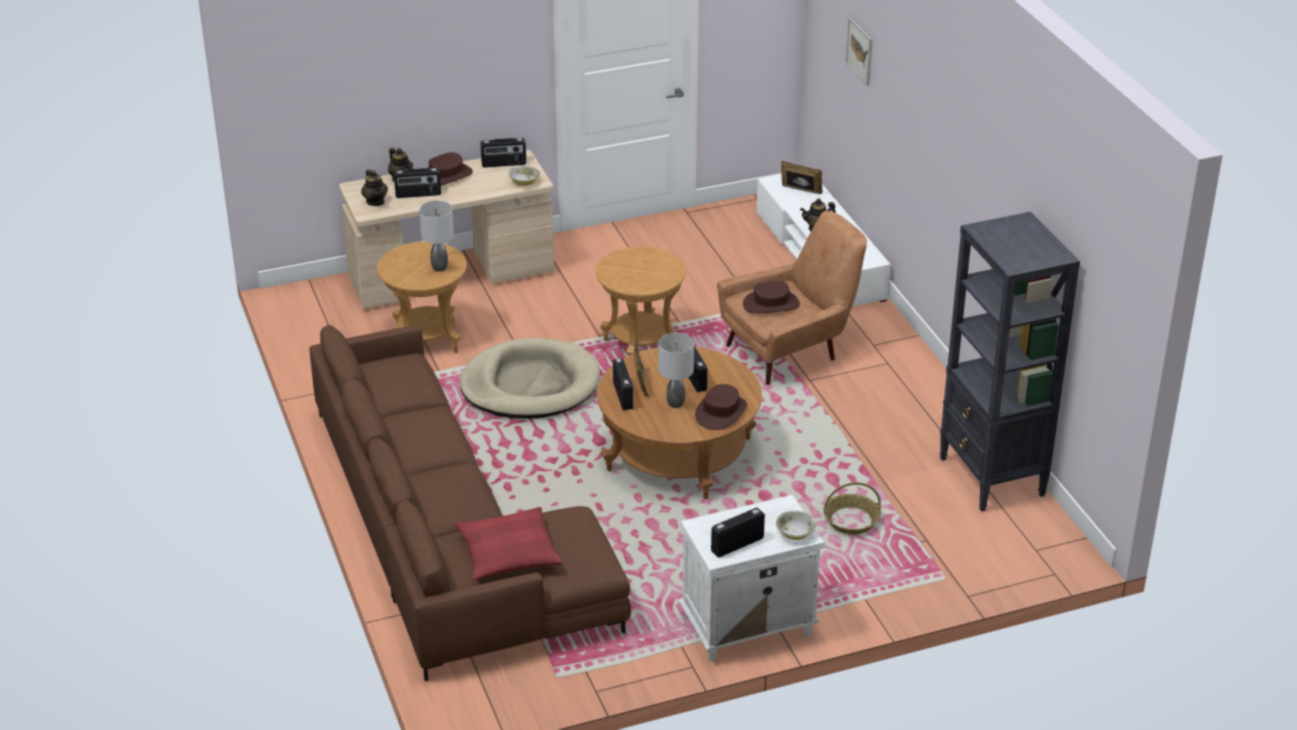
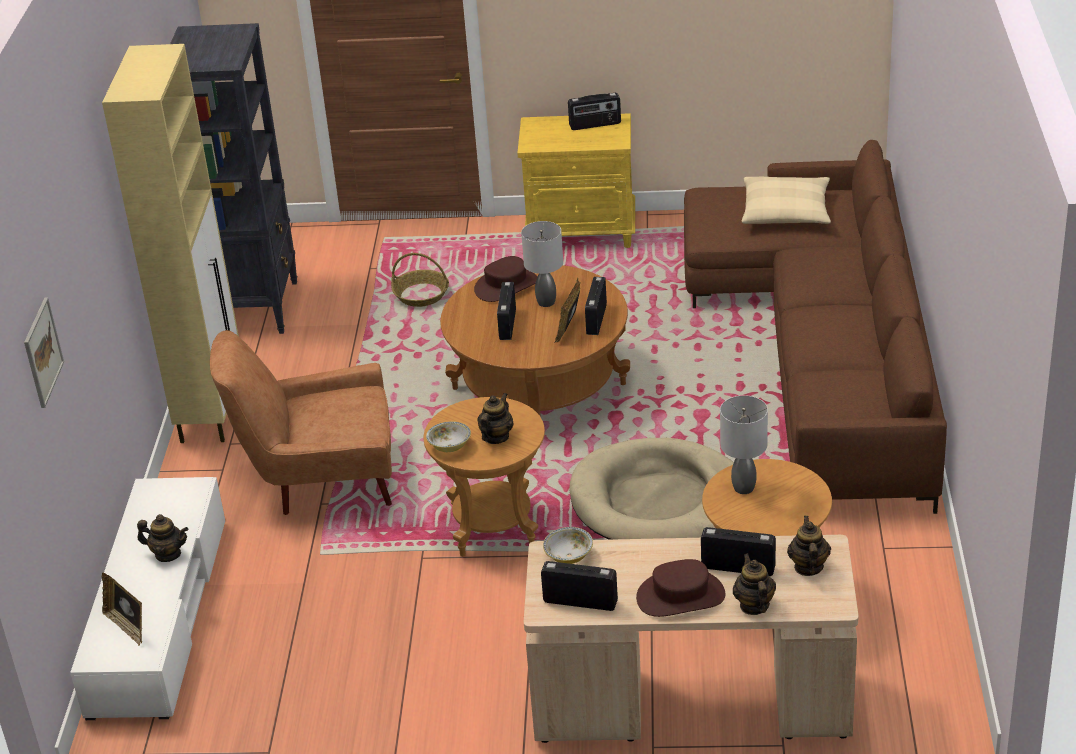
camera: 155 degrees left, 0 degrees up
(508, 553) = (786, 211): red pillow -> beige pillow
(629, 268) = (496, 437): none -> teapot
(747, 627) = (582, 232): white nightstand -> yellow nightstand
(771, 304) = (343, 415): brown hat -> none
(795, 534) = (540, 125): bowl -> bowl (449, 446)
(929, 384) = (212, 410): none -> beige cabinet

